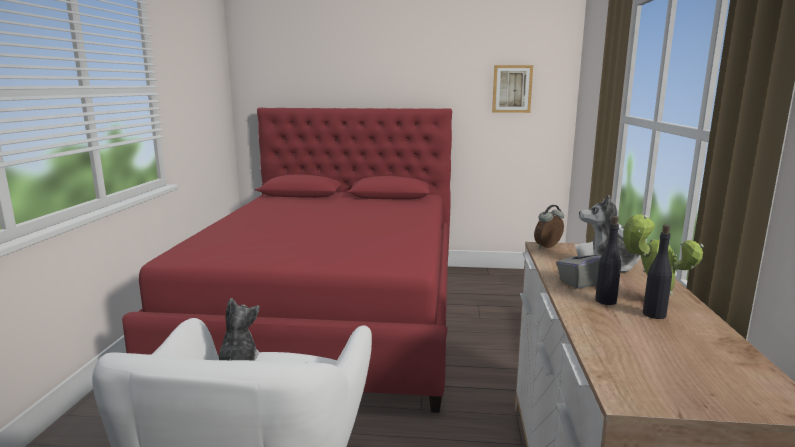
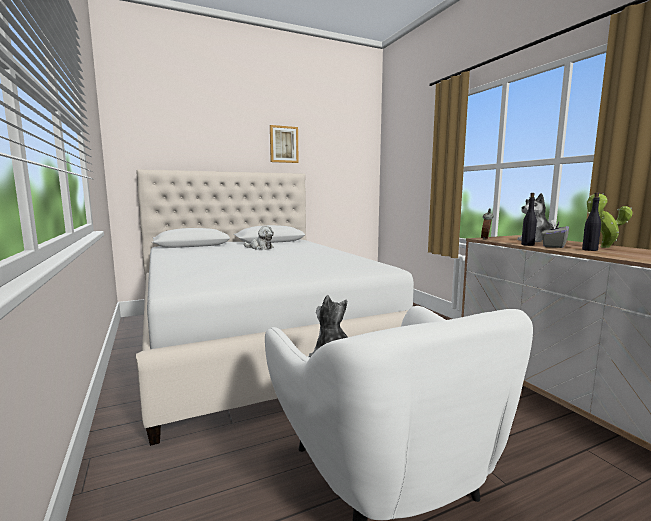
camera: 30 degrees left, 5 degrees down
(331, 315) = (259, 340): red bed -> white bed
(353, 208) = (260, 248): none -> plush toy
(512, 89) = (341, 161): picture -> picture (283, 144)
(654, 314) = (624, 251): black bottle -> black bottle (527, 244)

